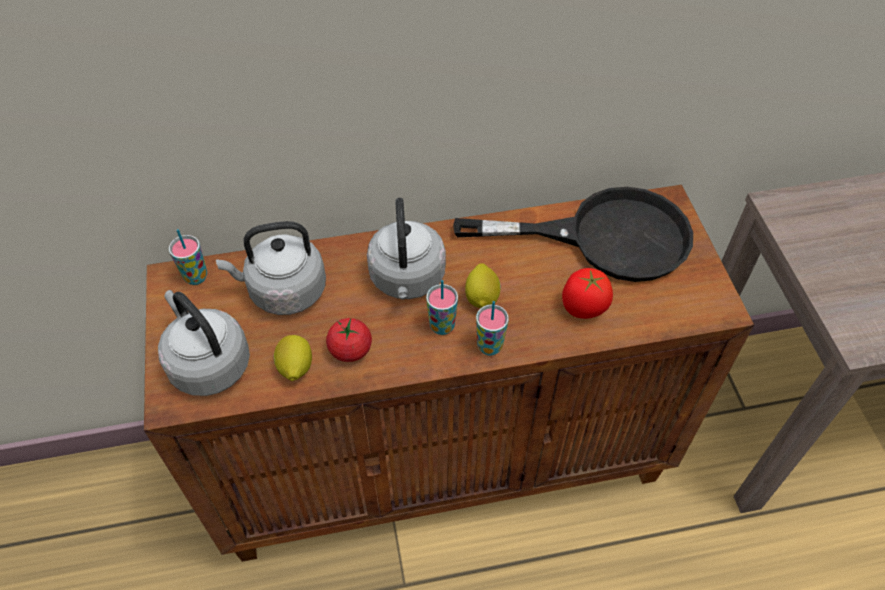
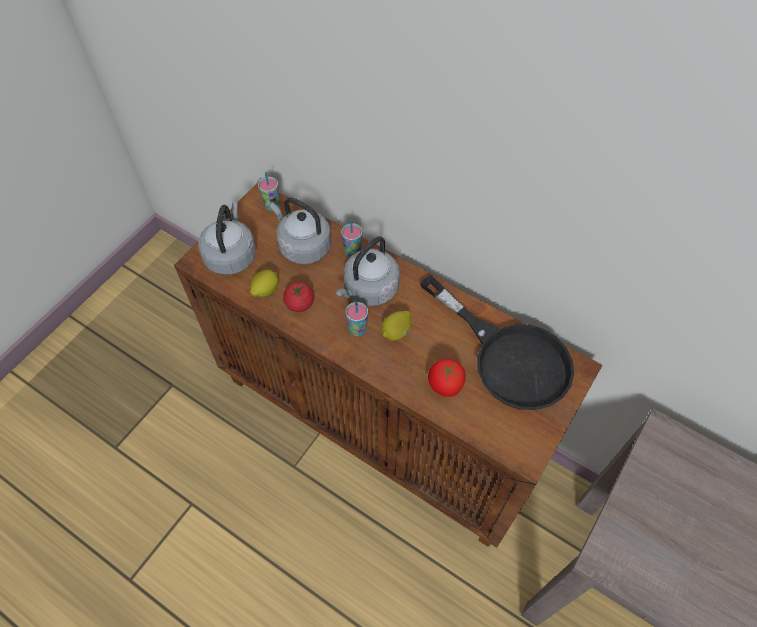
camera: 45 degrees right, 5 degrees up
(489, 346) = (368, 362): cup -> cup (352, 252)

